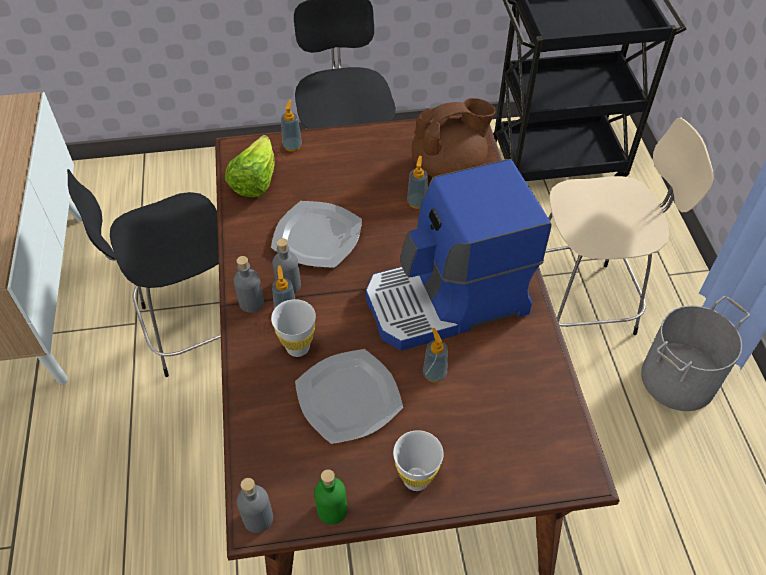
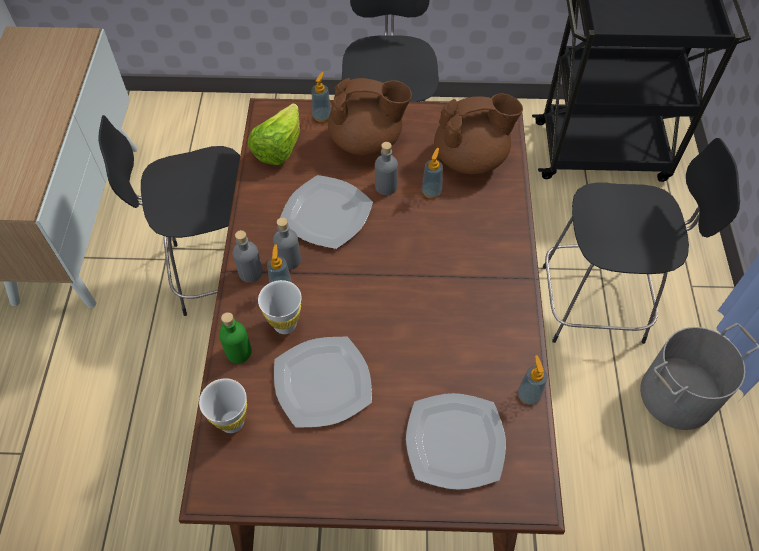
camera: 10 degrees right, 5 degrees up
(258, 518) = (213, 488): grey bottle -> grey bottle (386, 186)
(332, 510) = (284, 493): green bottle -> green bottle (238, 352)
(343, 163) = (367, 141): none -> brown teapot
(416, 479) = (370, 476): white cup -> white cup (232, 422)
(434, 373) = (410, 372): soap dispenser -> soap dispenser (528, 395)
(448, 302) = (439, 300): coffee machine -> none
(494, 432) = (456, 441): none -> plate
(583, 304) = (597, 303): beige stool -> black stool

